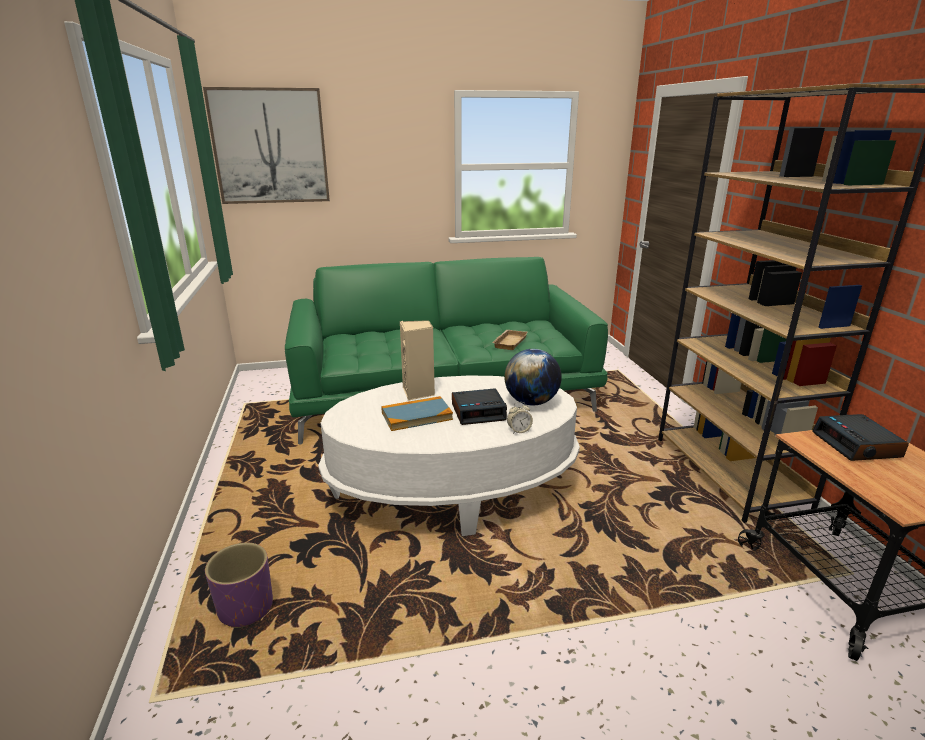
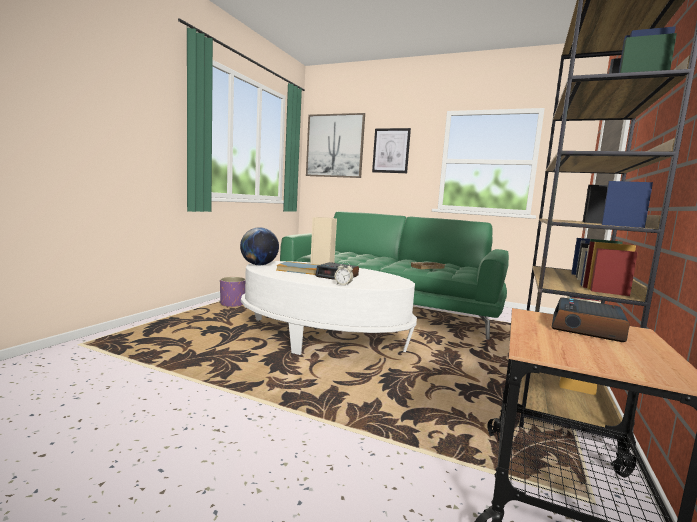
camera: 35 degrees right, 15 degrees down
(245, 608) = (156, 336): purple planter -> purple planter (232, 304)
(374, 153) = (391, 150): none -> picture
(531, 402) = (379, 281): globe -> globe (259, 265)

